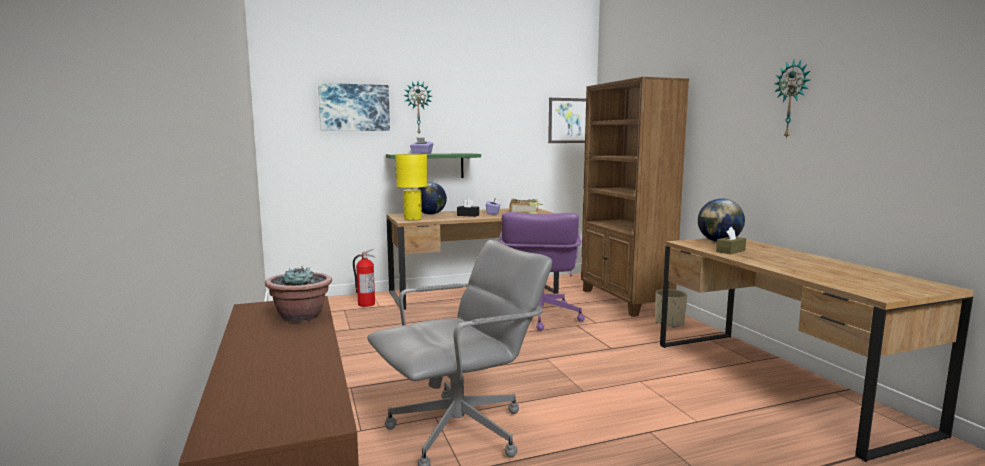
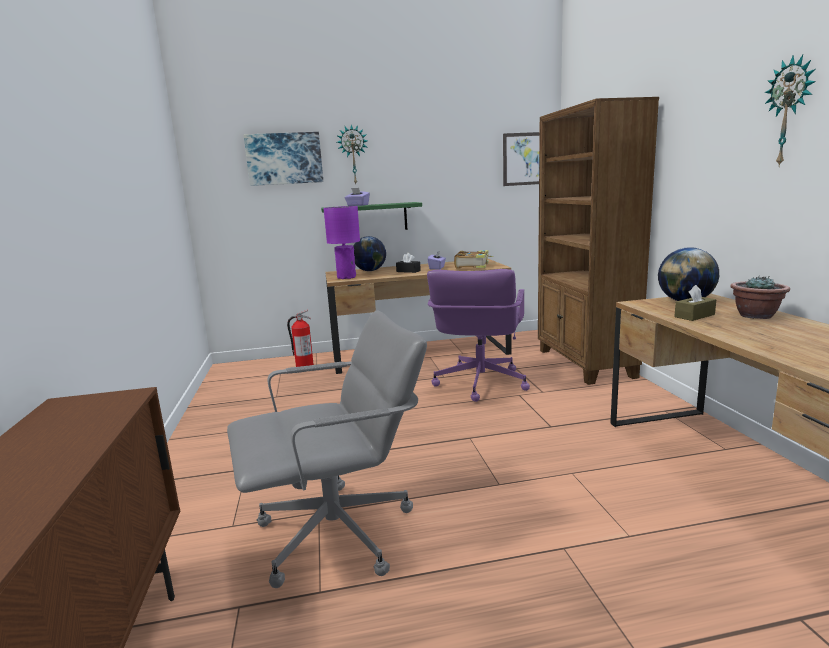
camera: 10 degrees right, 5 degrees up
(301, 317) = (95, 420): potted plant -> potted plant (755, 316)
(413, 219) = (346, 277): yellow table lamp -> purple table lamp
(670, 323) = (631, 393): beige planter -> none

